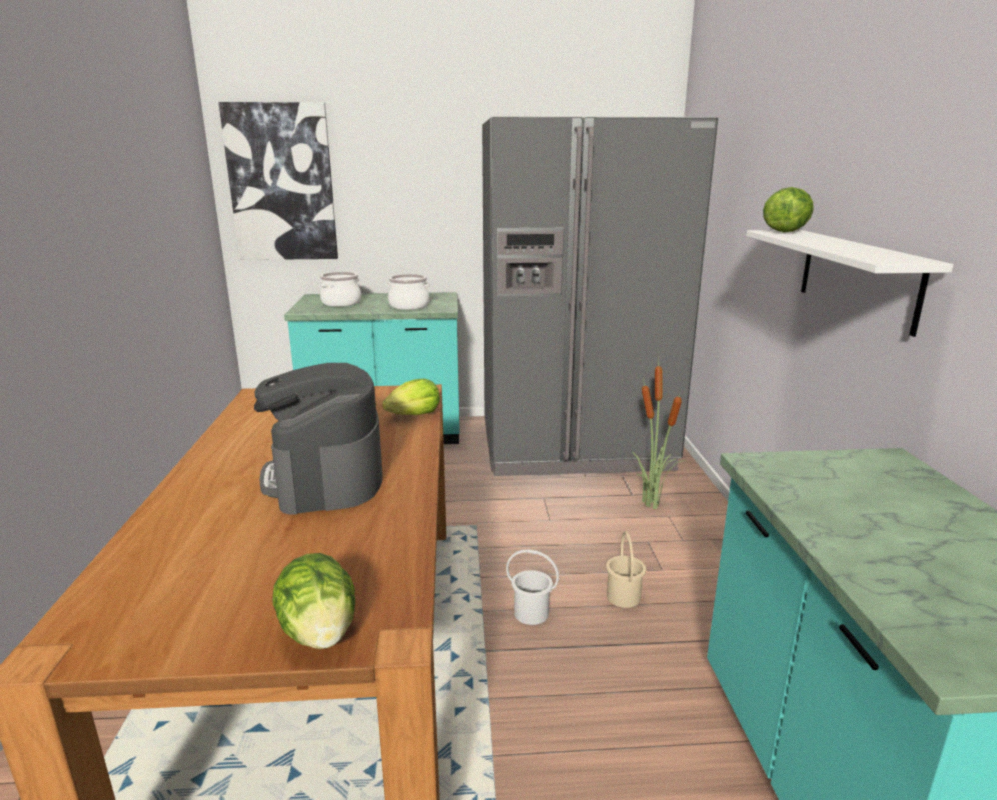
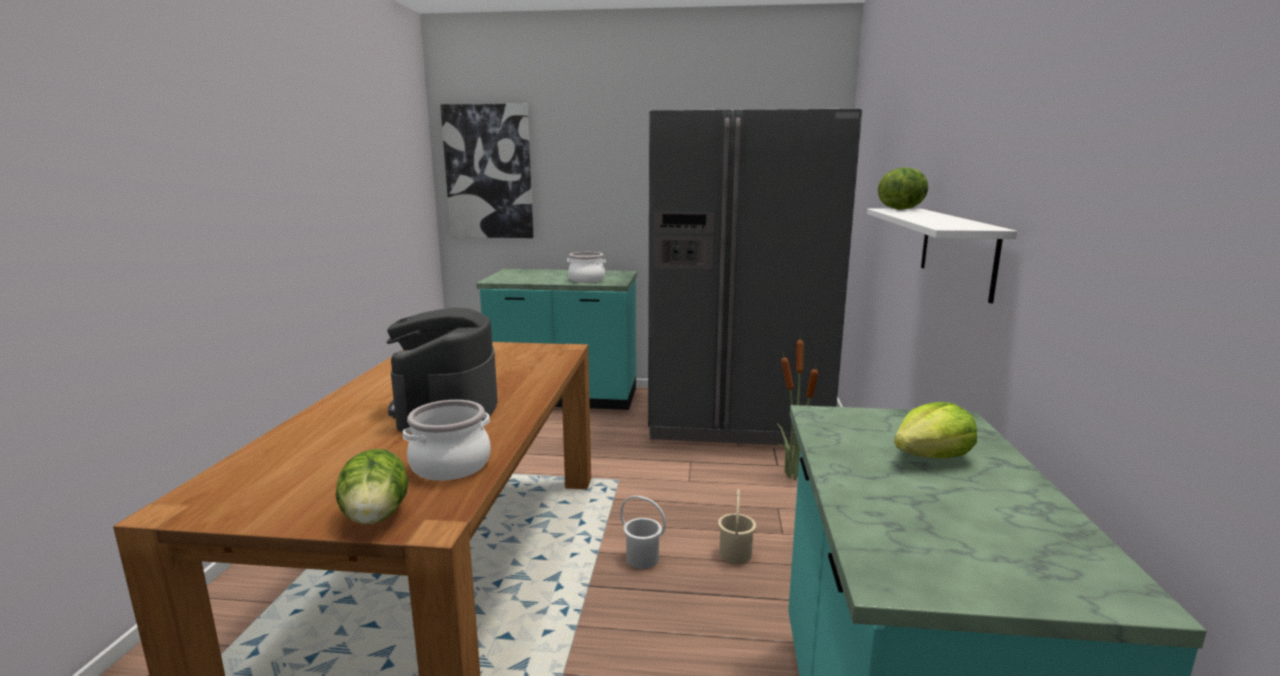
camera: 10 degrees right, 5 degrees down
(341, 303) = (530, 276): cooking pot -> cooking pot (451, 466)
(414, 415) = (550, 366): lettuce -> lettuce (932, 457)

